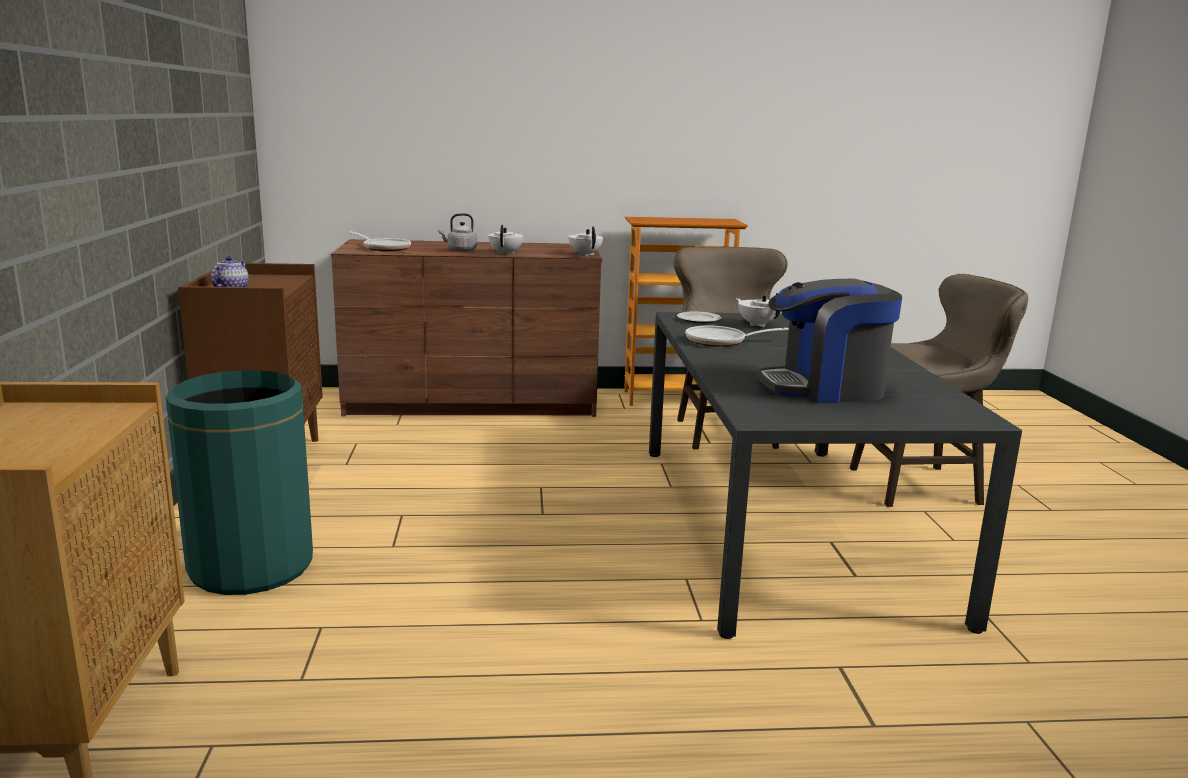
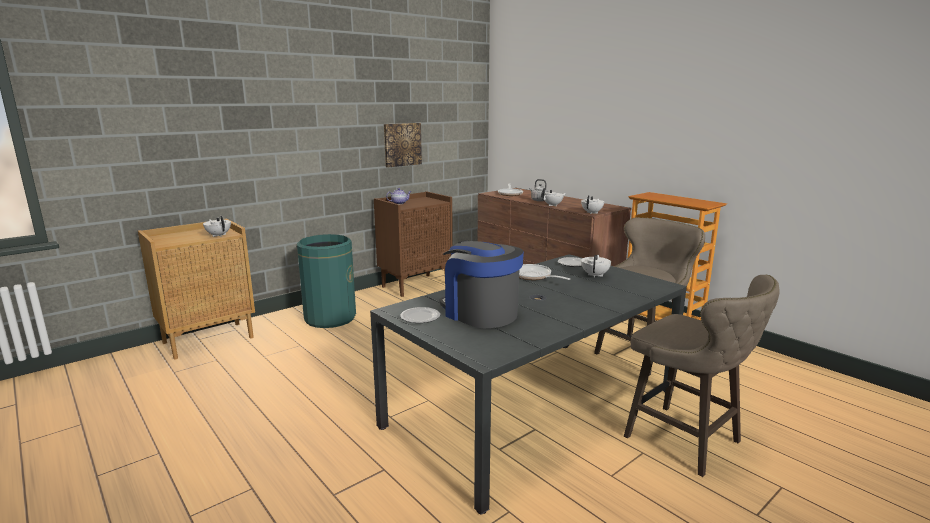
camera: 55 degrees right, 0 degrees up
(100, 418) = (218, 235): none -> white teapot
(188, 161) = (402, 144): none -> picture
(806, 414) = (420, 317): none -> plate

